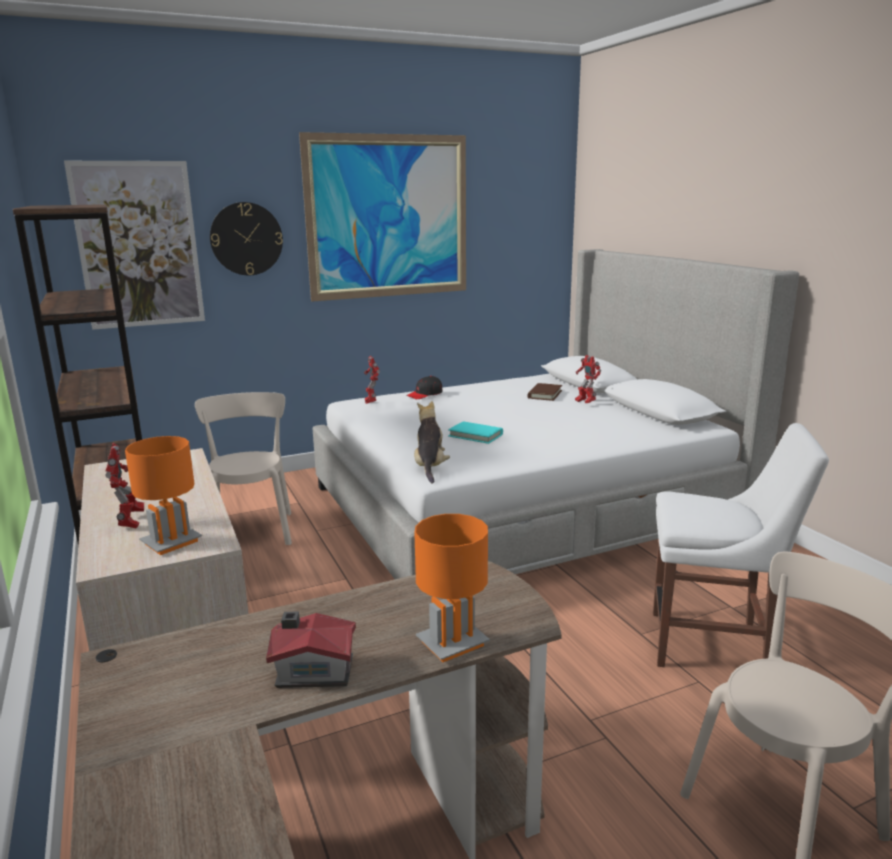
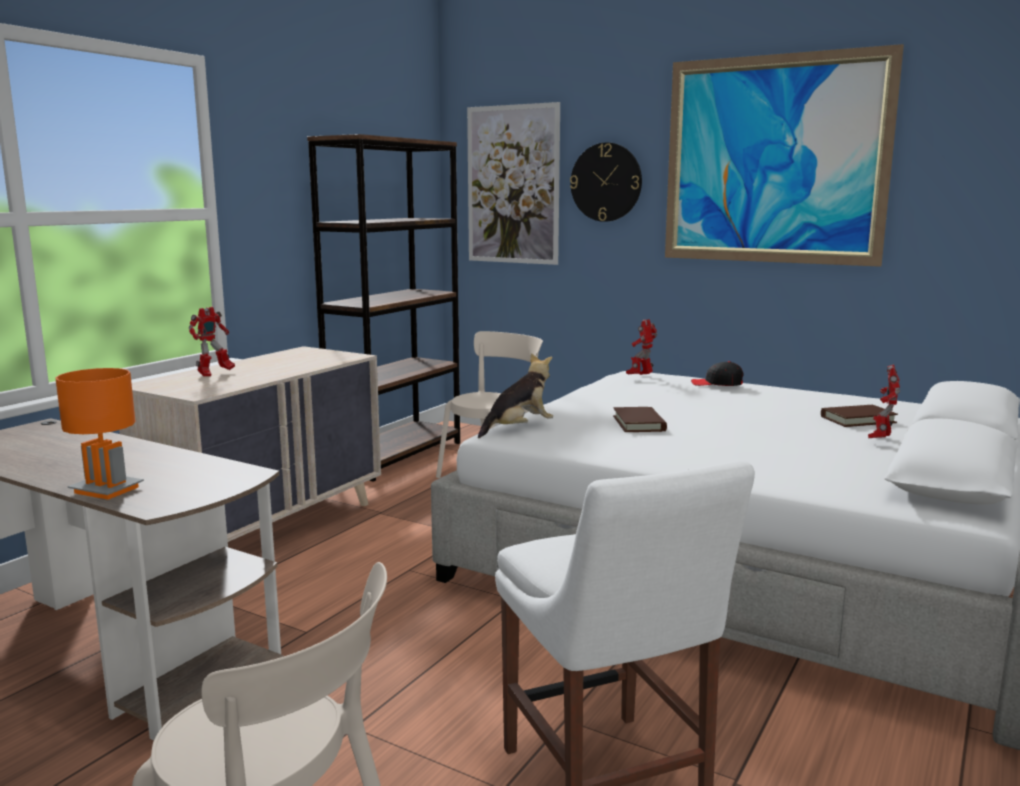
camera: 55 degrees right, 5 degrees down
(171, 543) = (189, 387): orange table lamp -> none
(313, 670) = (47, 465): toy house -> none
(475, 435) = (639, 423): turquoise book -> brown book

